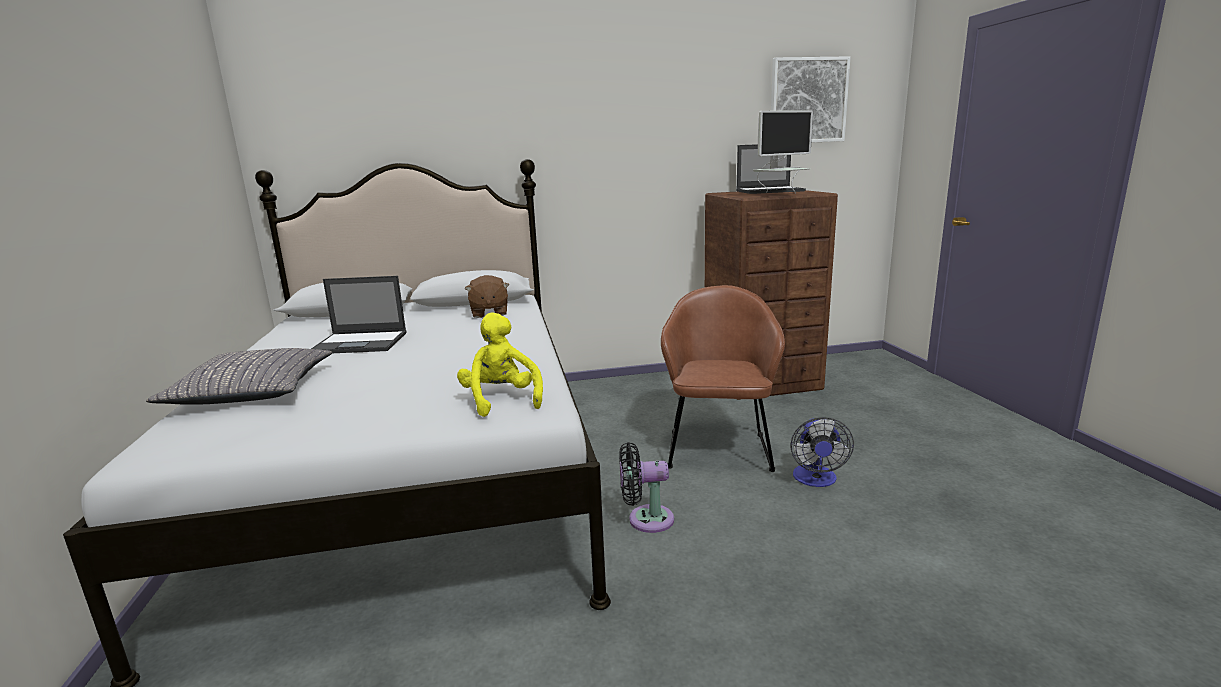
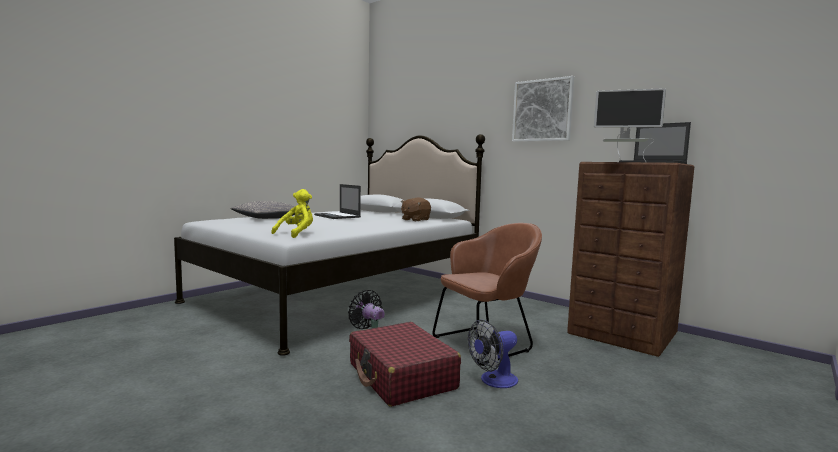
camera: 50 degrees right, 10 degrees down
(761, 530) = (401, 376): none -> red suitcase
(808, 101) = (724, 83): picture -> picture (542, 110)

